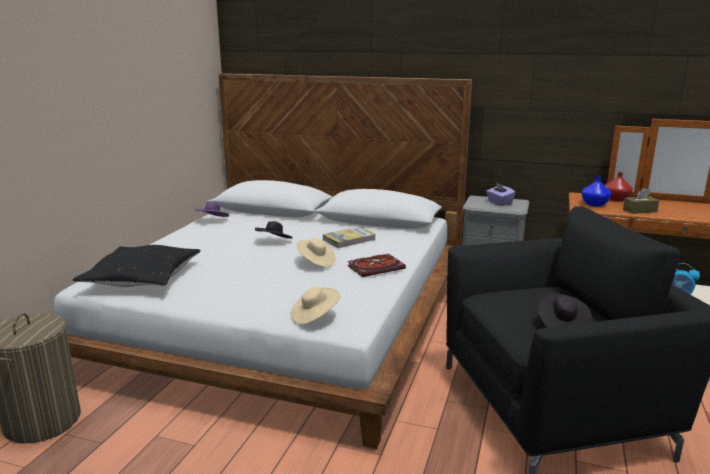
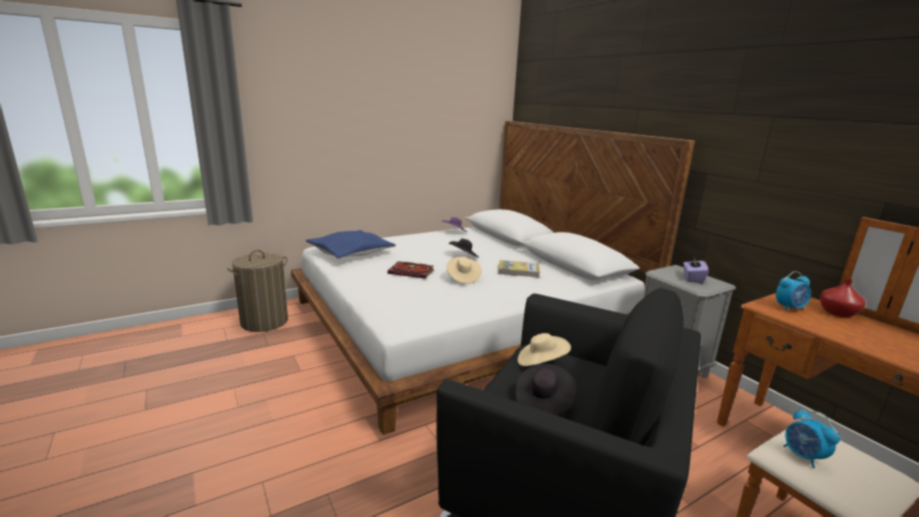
camera: 40 degrees right, 0 degrees up
(142, 277) = (350, 252): black pillow -> blue pillow
(314, 316) = (389, 310): beige hat -> beige hat (541, 363)
(376, 267) = (497, 296): book -> book (412, 272)
(594, 204) = (789, 308): blue vase -> alarm clock
(639, 210) = (844, 333): brown tissue box -> none

